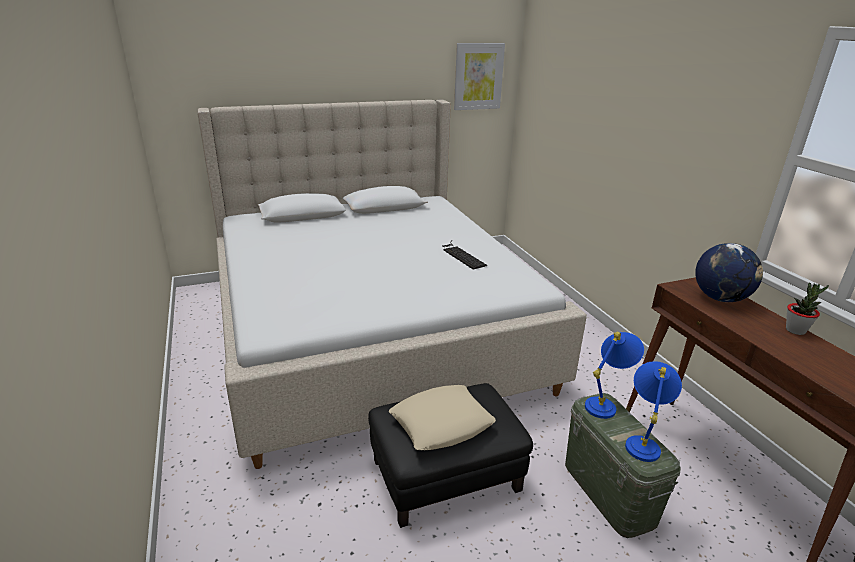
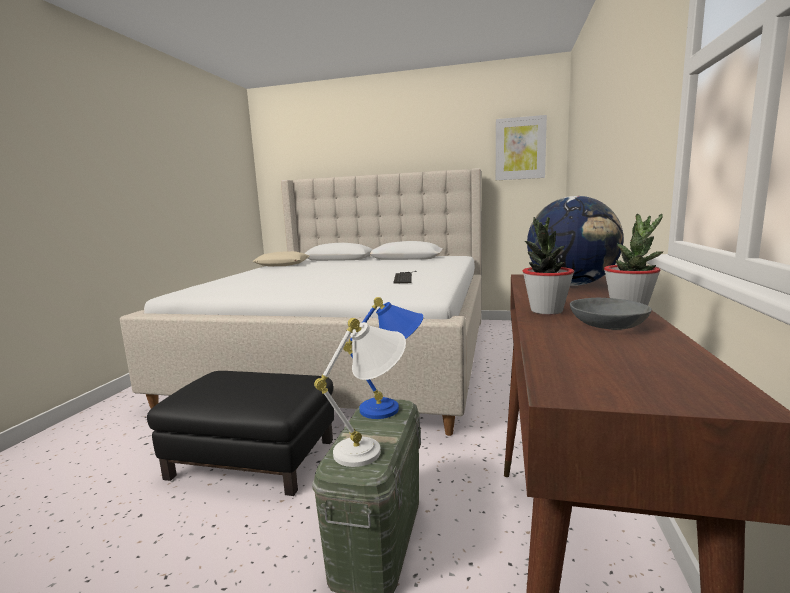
camera: 35 degrees right, 15 degrees down
(441, 423) = (231, 386): beige pillow -> beige pillow (282, 264)
(643, 441) = (372, 447): blue table lamp -> white table lamp
(767, 340) = (546, 311): none -> potted plant
(814, 352) = (607, 326): none -> grey bowl

